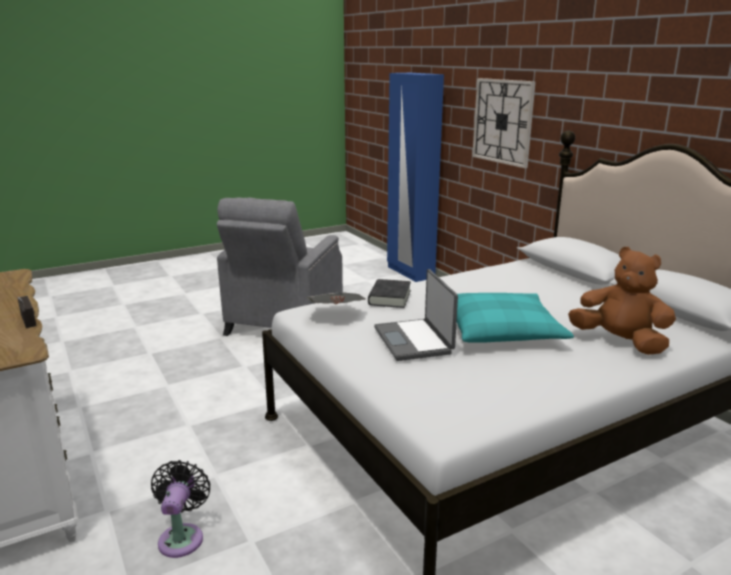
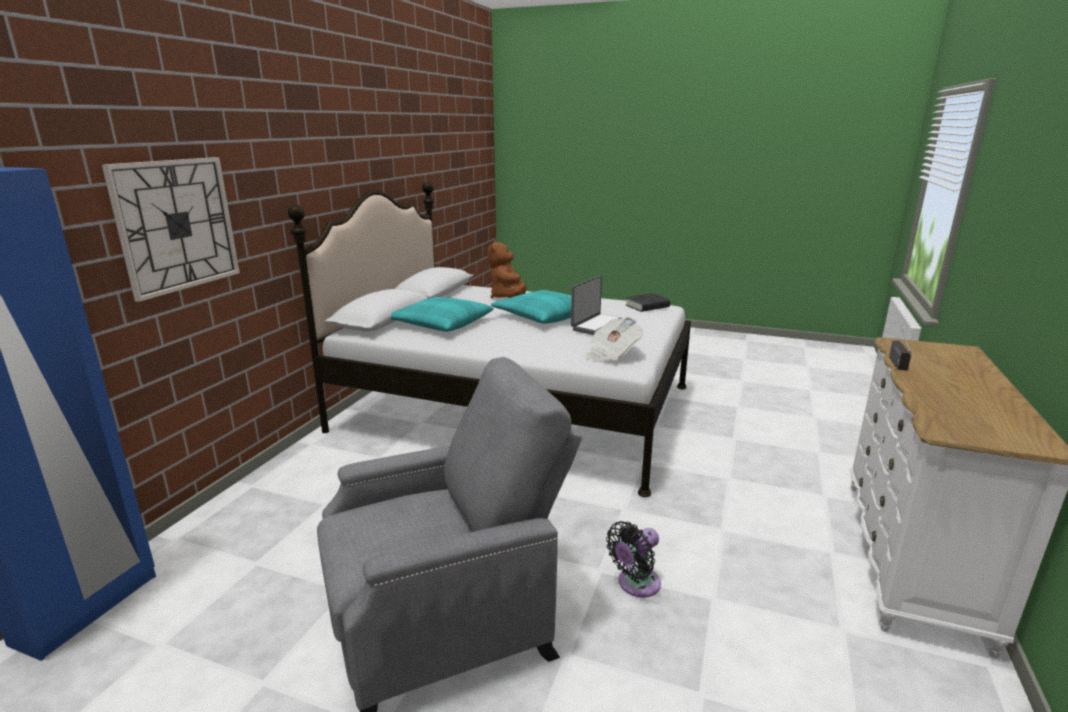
camera: 130 degrees left, 0 degrees up
(182, 537) = (775, 458): black fan -> black fan (636, 584)
(389, 298) = (551, 348): black book -> black book (647, 306)
(534, 286) = (441, 324): none -> turquoise pillow

